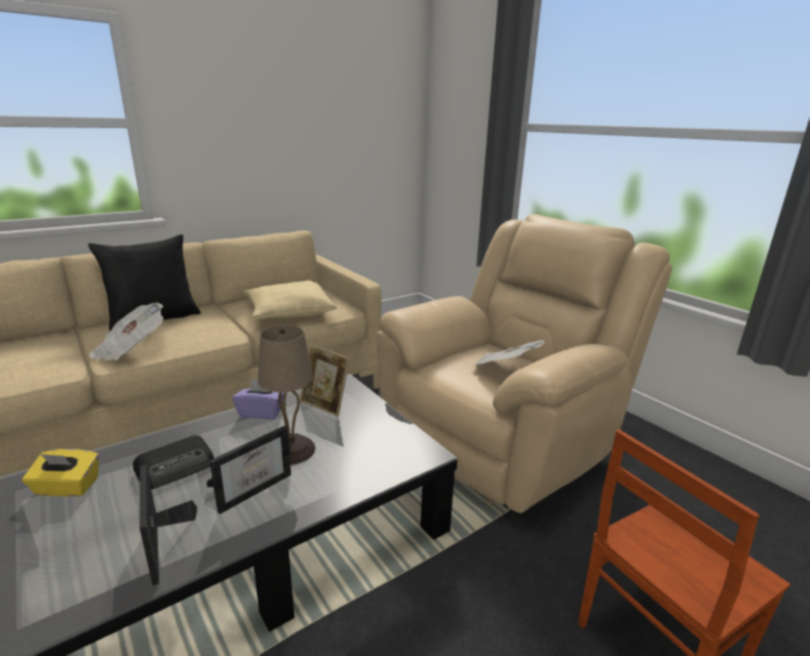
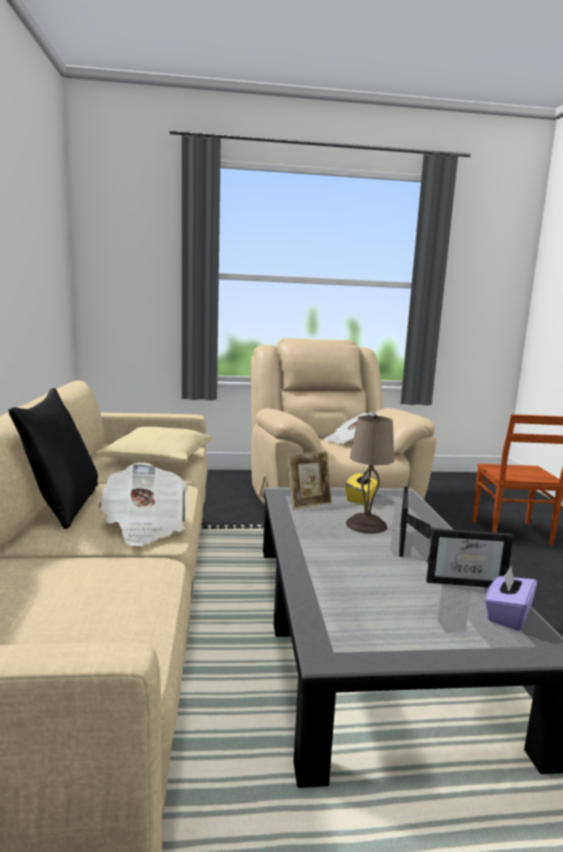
camera: 60 degrees left, 10 degrees down
(67, 488) = (355, 618): yellow tissue box -> yellow tissue box (361, 499)
(177, 467) = (358, 566): radio -> none
(253, 488) = (408, 544): picture frame -> picture frame turned 150 degrees counterclockwise
(261, 412) = (296, 524): purple tissue box -> purple tissue box (507, 615)

